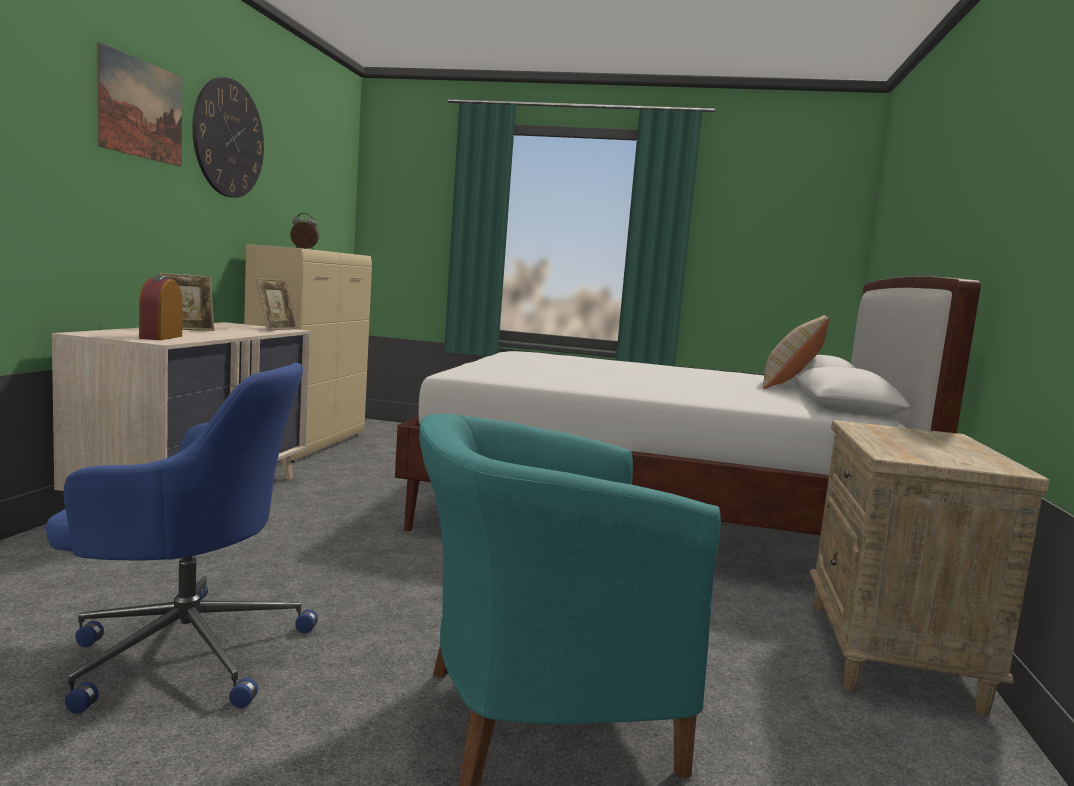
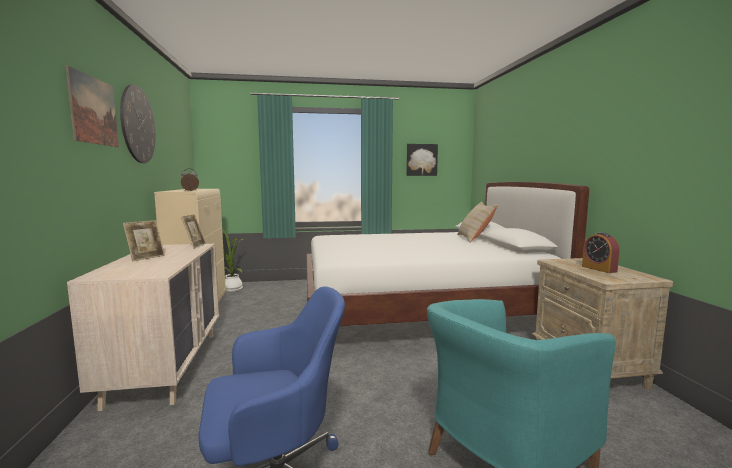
camera: 20 degrees left, 0 degrees up
(161, 337) = (149, 270): alarm clock -> alarm clock (599, 269)
(382, 429) = (232, 289): none -> potted plant
(754, 233) = (421, 160): none -> picture

